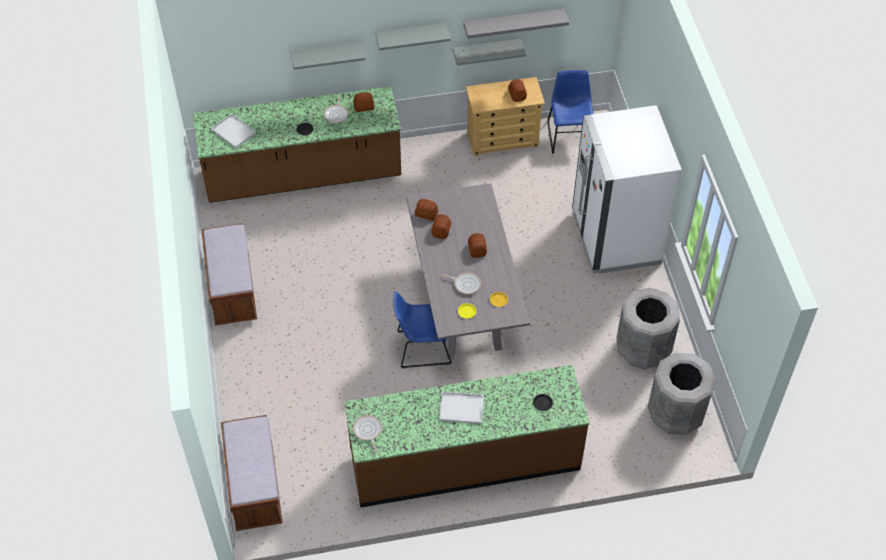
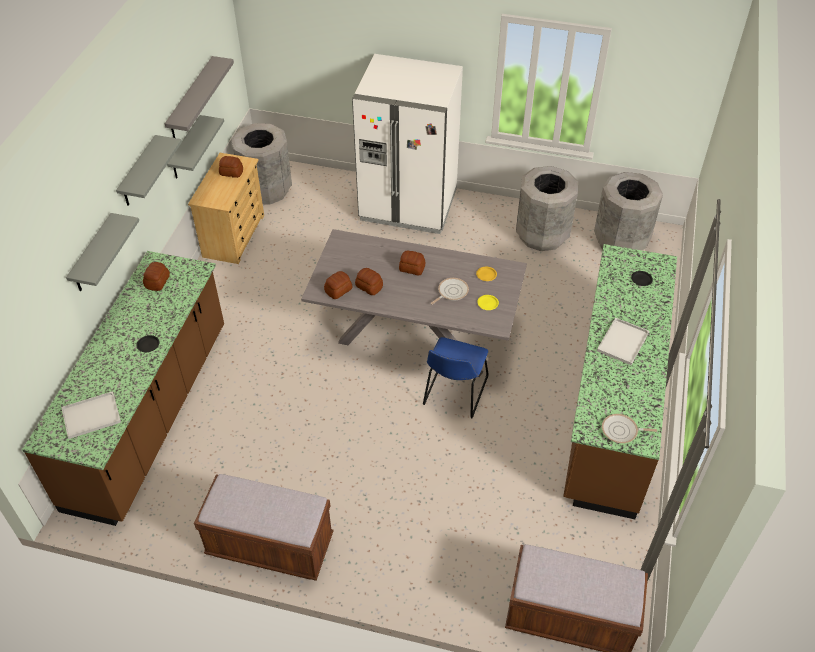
camera: 65 degrees left, 5 degrees down
(336, 114) = (149, 308): frying pan -> none
(569, 134) = (266, 190): blue chair -> grey trash can

